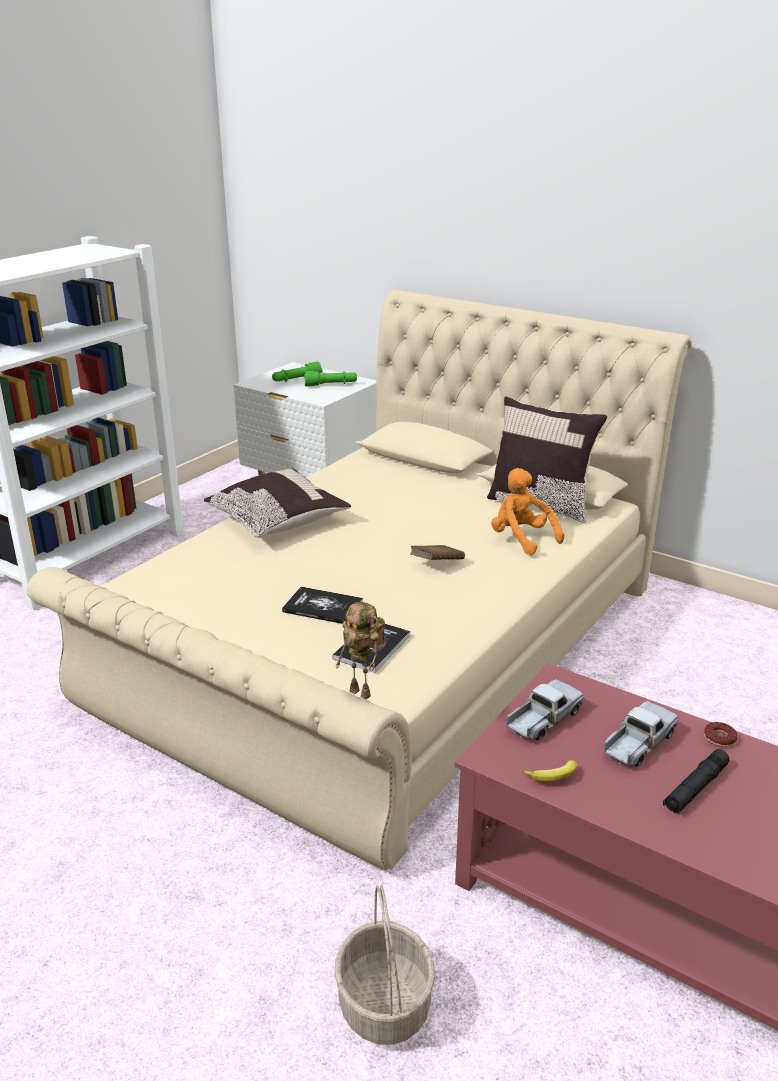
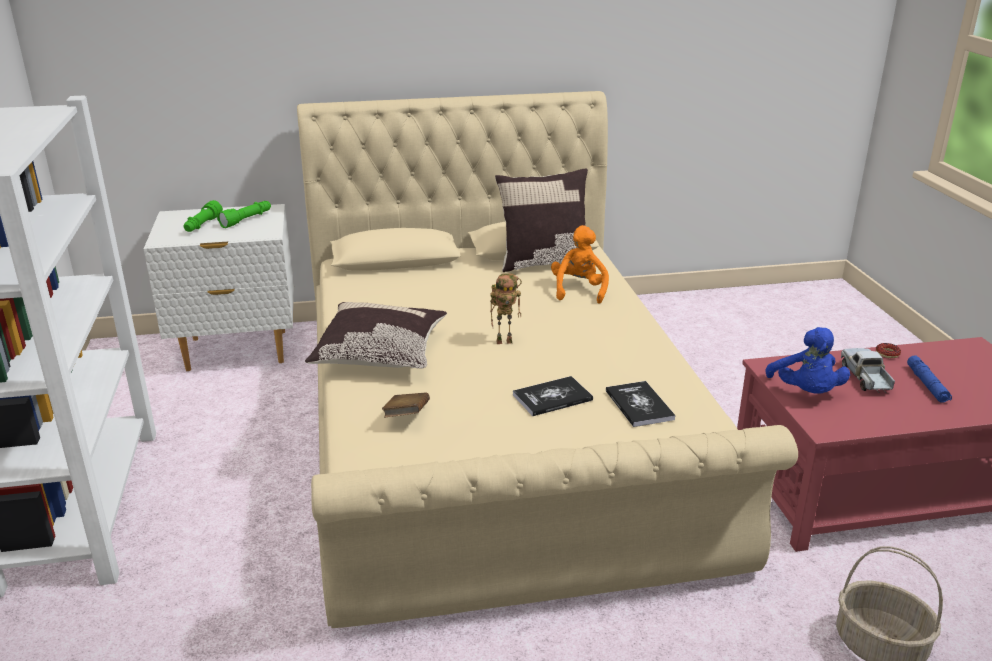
camera: 45 degrees left, 0 degrees up
(363, 693) = (749, 422): toy robot -> toy robot (505, 341)
(436, 564) = (564, 331): brown book -> brown book (406, 416)
(521, 539) = (579, 290): orange plush toy -> orange plush toy turned 90 degrees clockwise
(542, 719) = (805, 392): toy truck -> blue plush toy
(553, 776) = (870, 419): banana -> none
(695, 788) = (927, 384): black flashlight -> blue flashlight

